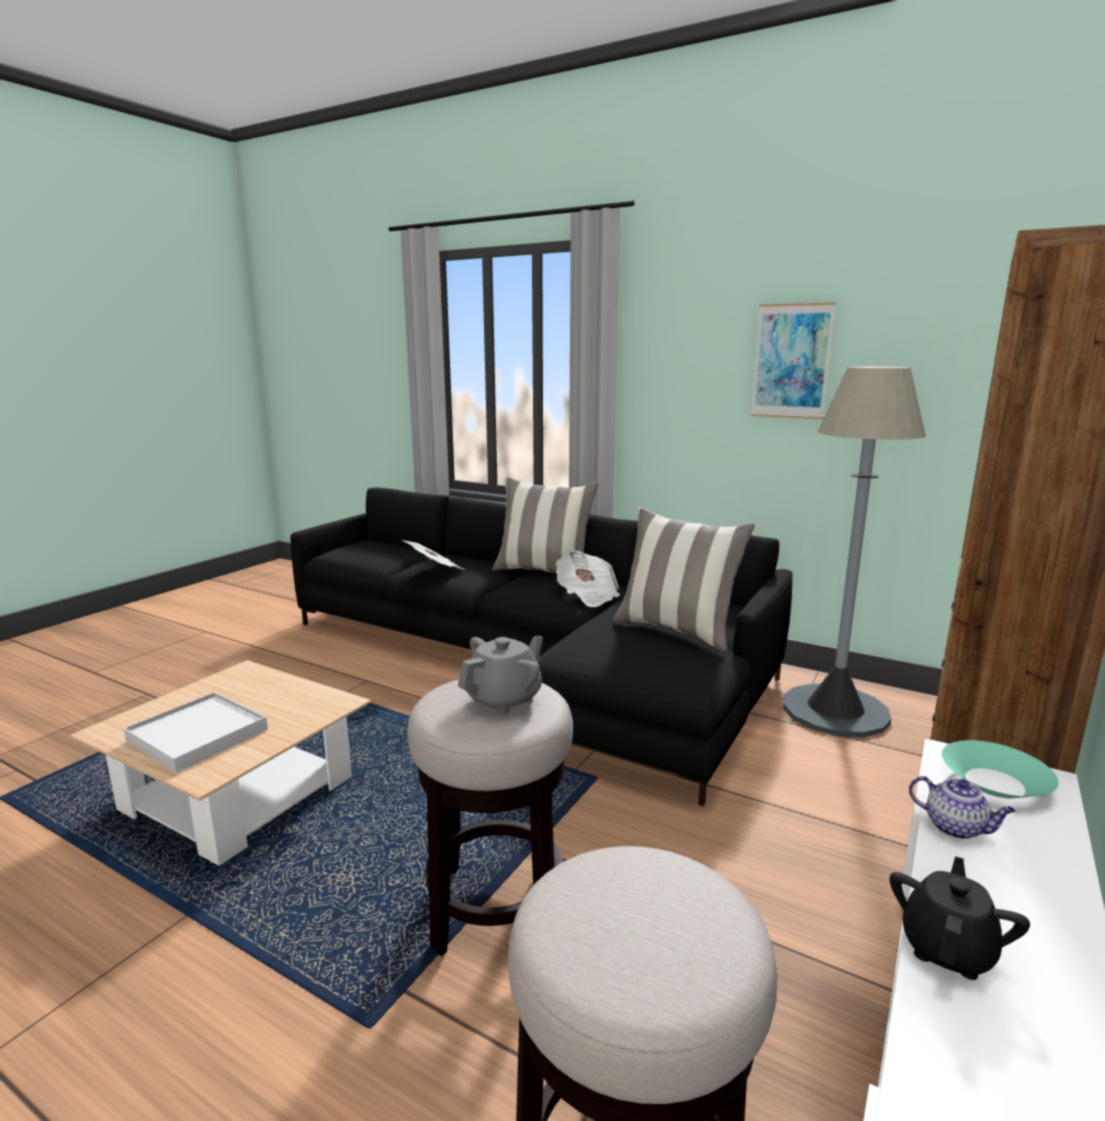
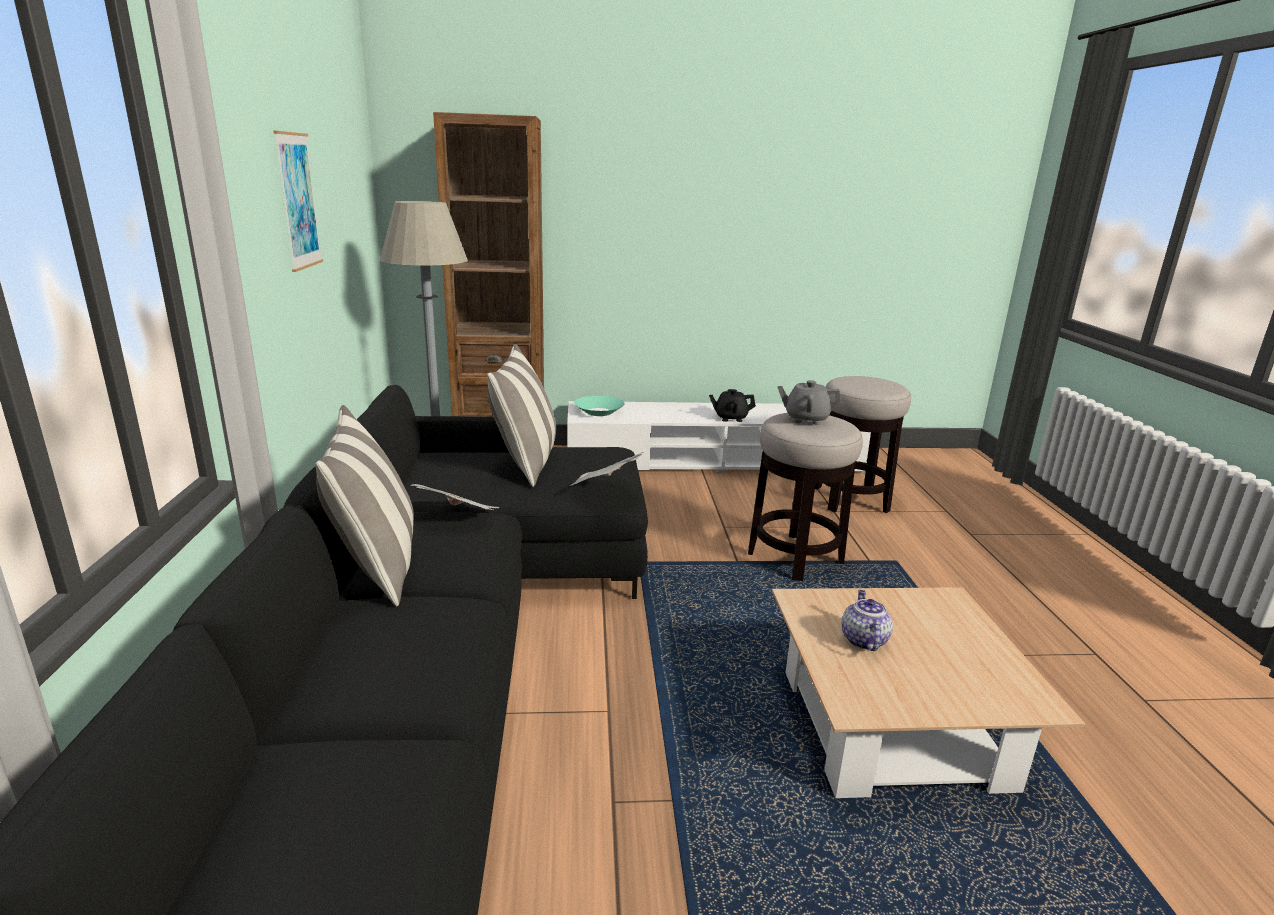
camera: 125 degrees left, 5 degrees up
(197, 735) = (946, 640): white tray -> none
(435, 571) = (447, 652): newspaper -> newspaper (604, 488)
(956, 827) = (650, 417): teapot -> teapot (863, 639)

